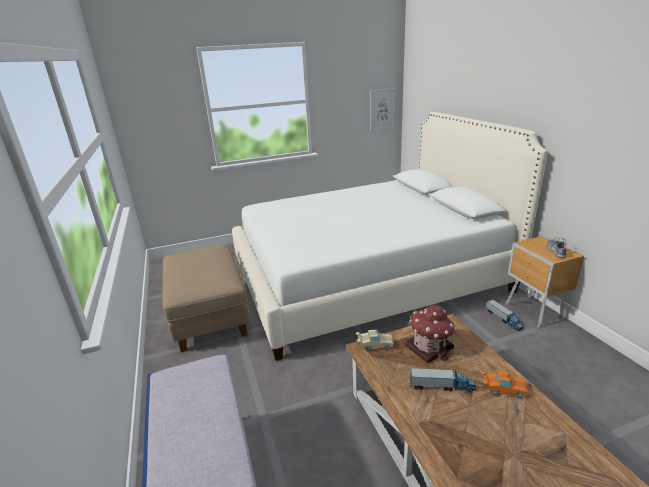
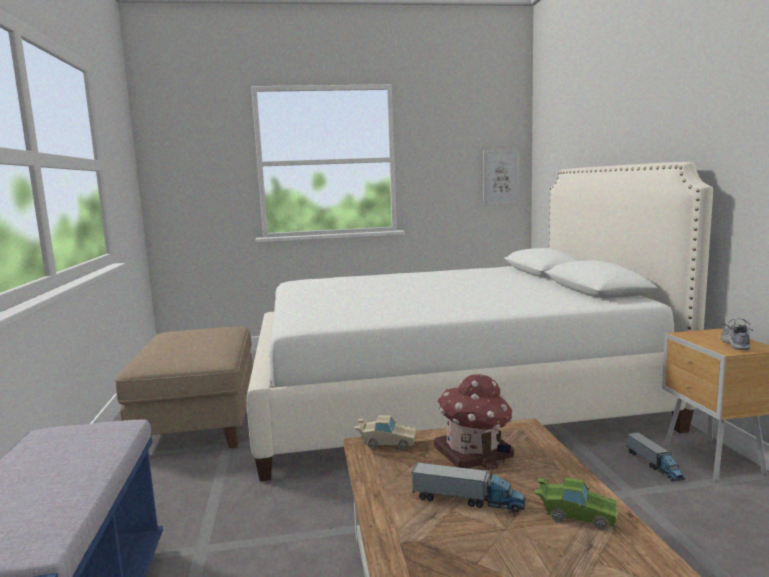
camera: 10 degrees right, 15 degrees down
(502, 390) = (575, 515): orange toy car -> green toy car

